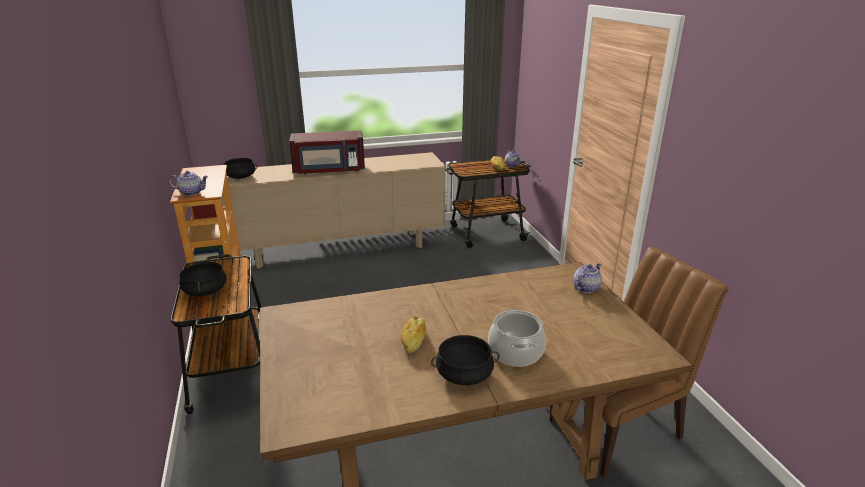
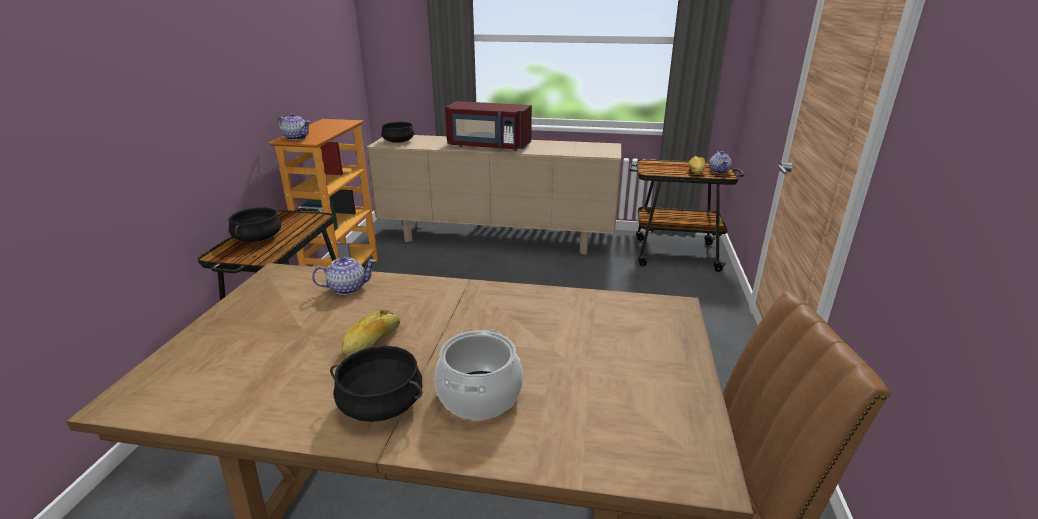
camera: 25 degrees right, 0 degrees up
(586, 287) = (672, 334): teapot -> teapot (348, 288)

